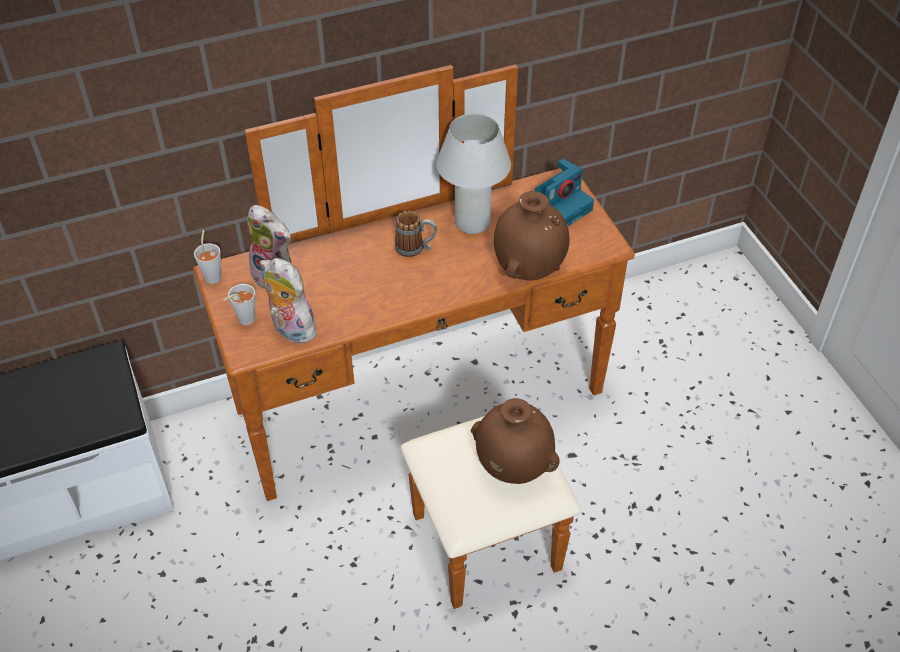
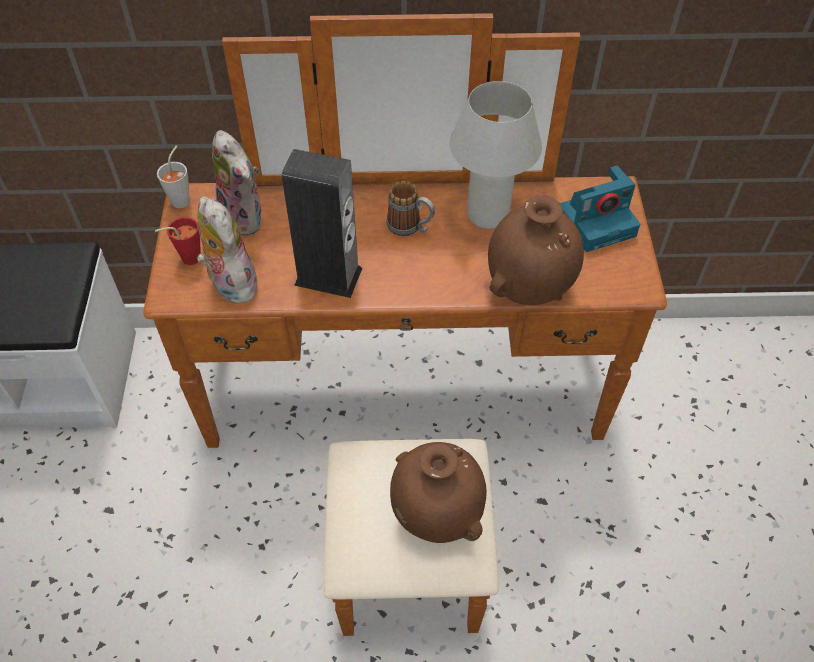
camera: 20 degrees right, 5 degrees up
(243, 321) = (186, 259): grey cup -> red cup
(368, 302) = (328, 276): none -> speaker

